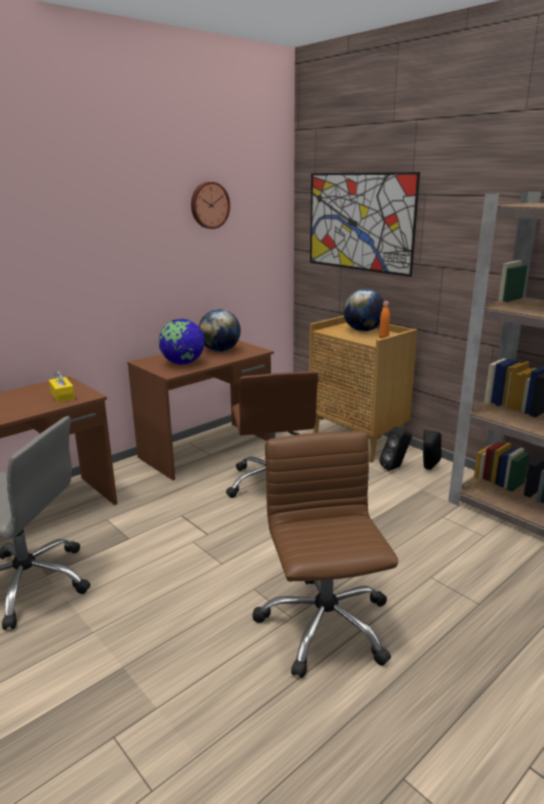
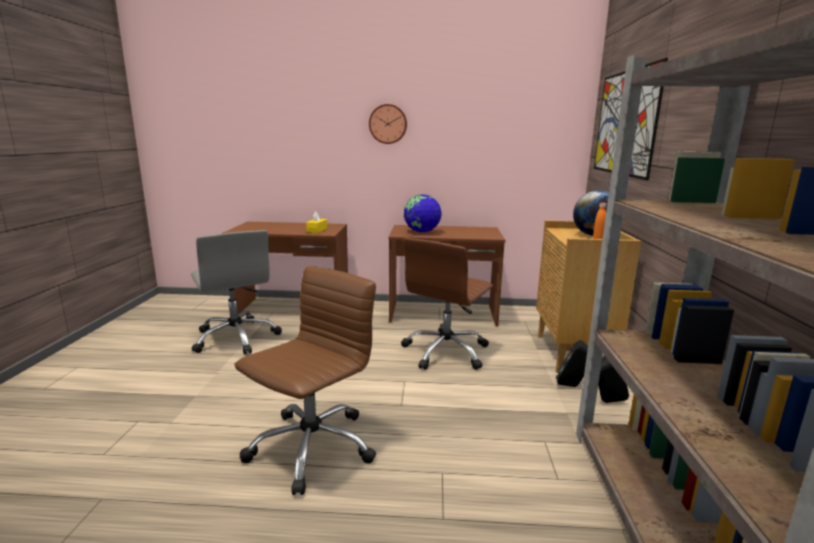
camera: 45 degrees right, 5 degrees down
(209, 205) = (490, 107): wall clock -> wall clock (388, 124)
(220, 351) = (466, 231): globe -> none

